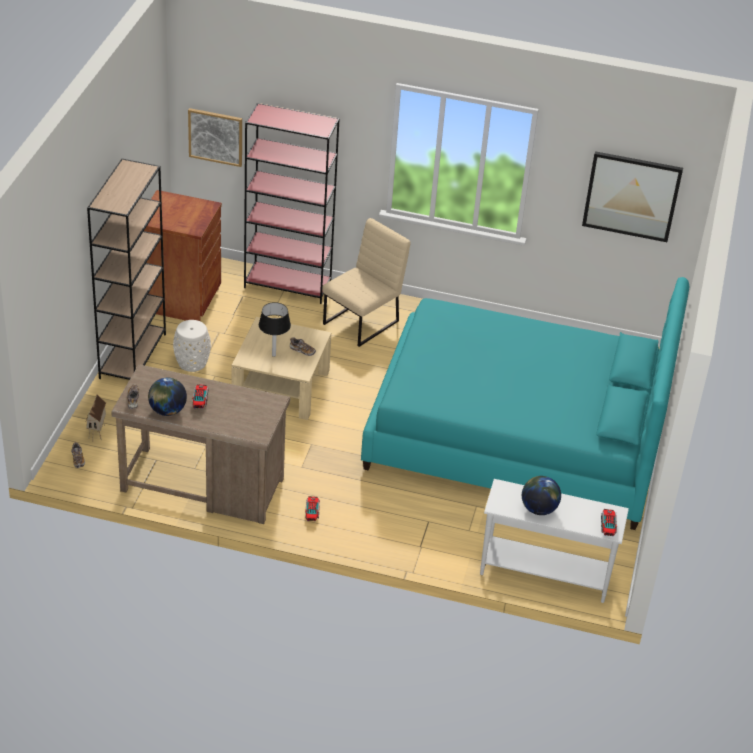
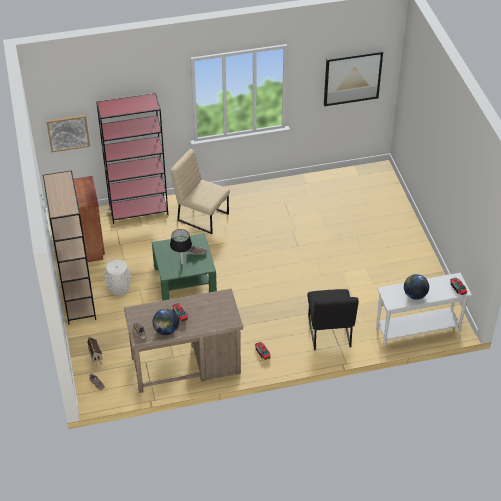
camera: 25 degrees left, 5 degrees up
(281, 387) = (184, 280): beige coffee table -> green coffee table
(363, 321) = (202, 216): beige chair -> beige chair turned 75 degrees counterclockwise
(419, 526) = (329, 333): none -> black chair
(516, 436) = (342, 252): turquoise bed -> none

